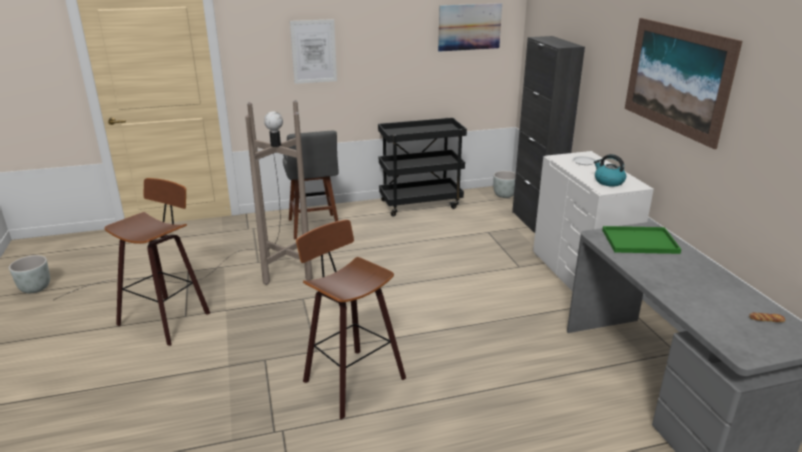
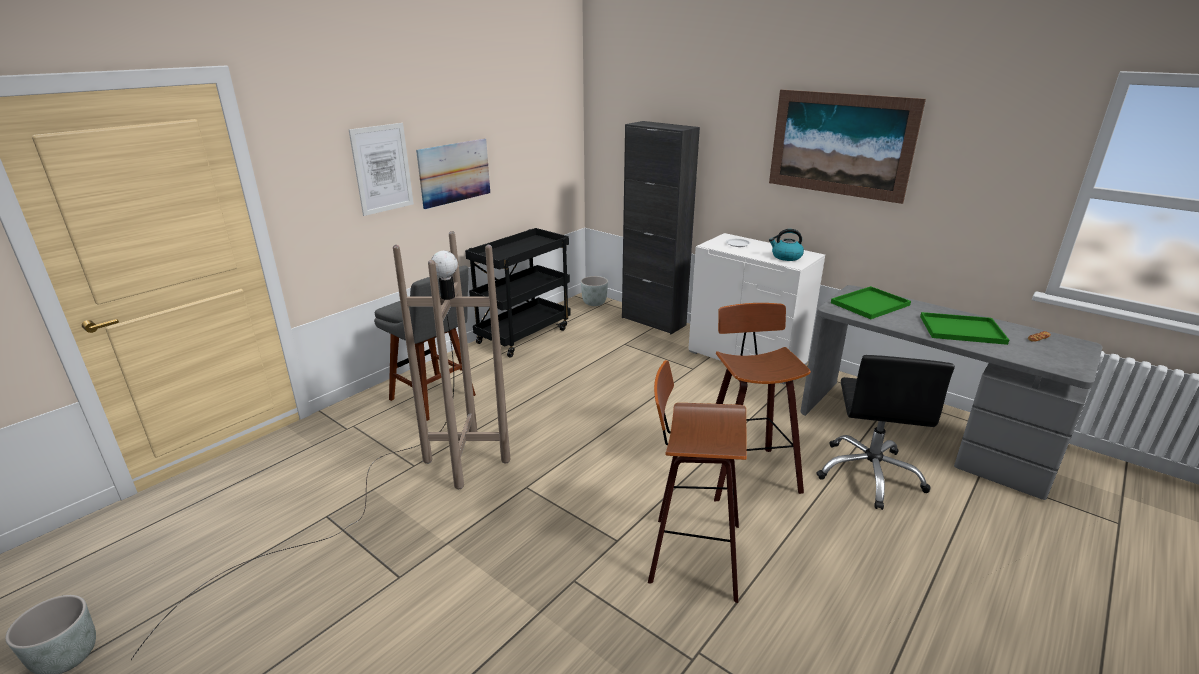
camera: 35 degrees left, 0 degrees up
(167, 318) = (375, 592): stool -> stool (745, 471)
(469, 27) = (539, 120): picture -> picture (454, 172)
(560, 395) = (870, 474): none -> black office chair
(690, 286) = (960, 330): none -> green tray

